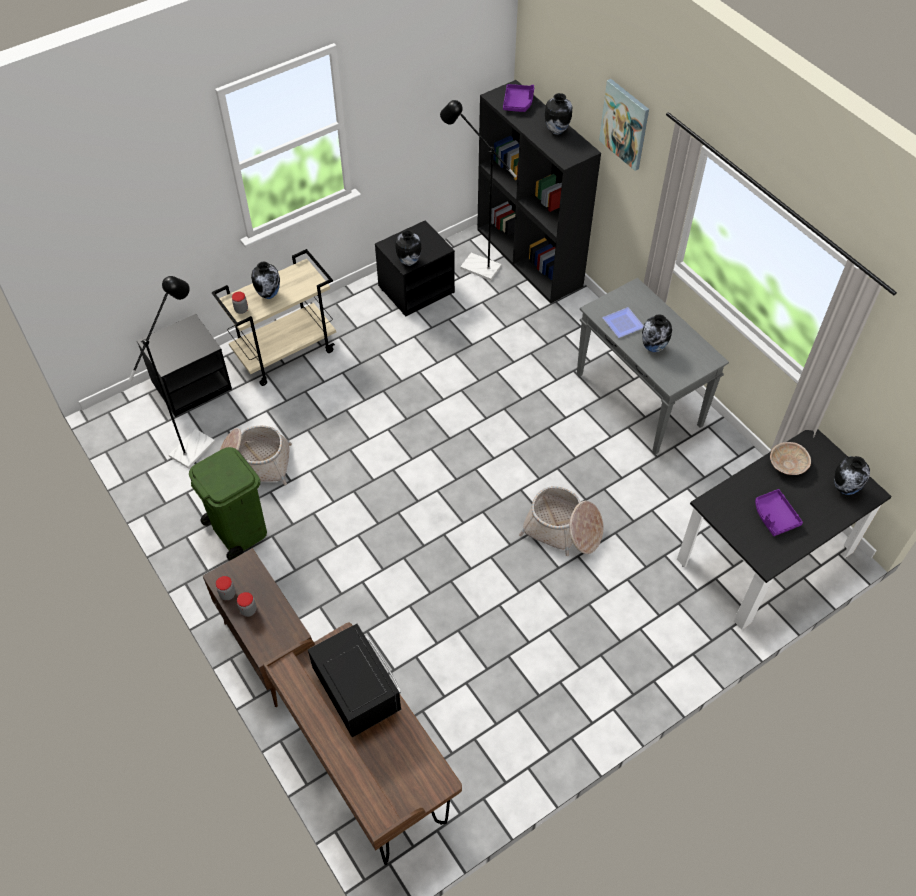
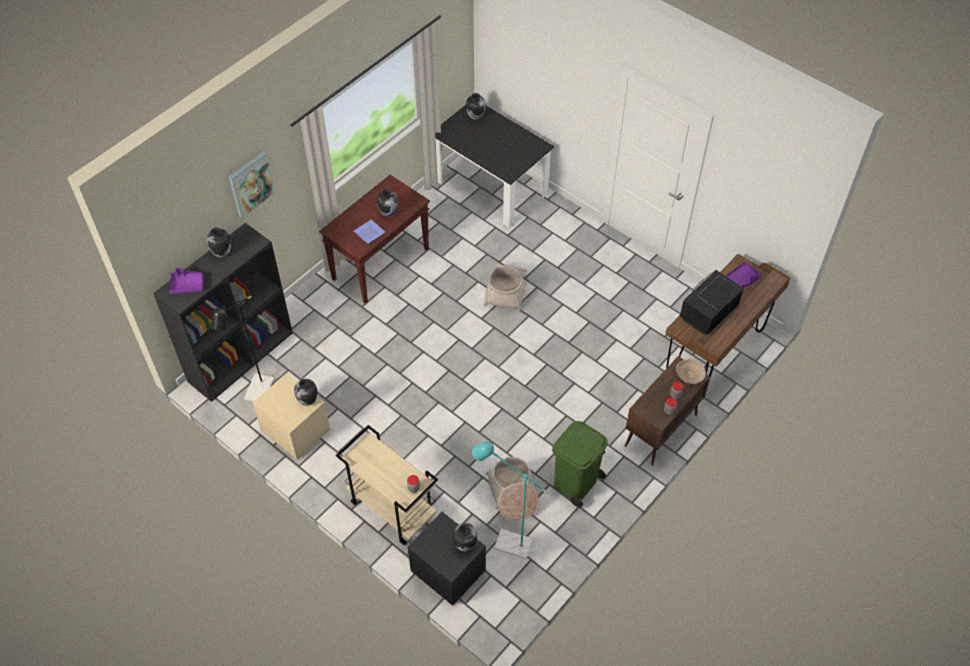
camera: 105 degrees left, 0 degrees up
(197, 443) = (506, 542): black floor lamp -> turquoise floor lamp
(269, 294) = (391, 473): vase -> vase (464, 545)
(416, 289) = (294, 430): black nightstand -> beige nightstand
(639, 400) = (381, 264): grey console table -> brown console table
(774, 516) = (507, 145): purple tray -> purple tray (742, 279)
(787, 465) = (466, 142): beige bowl -> beige bowl (690, 376)

